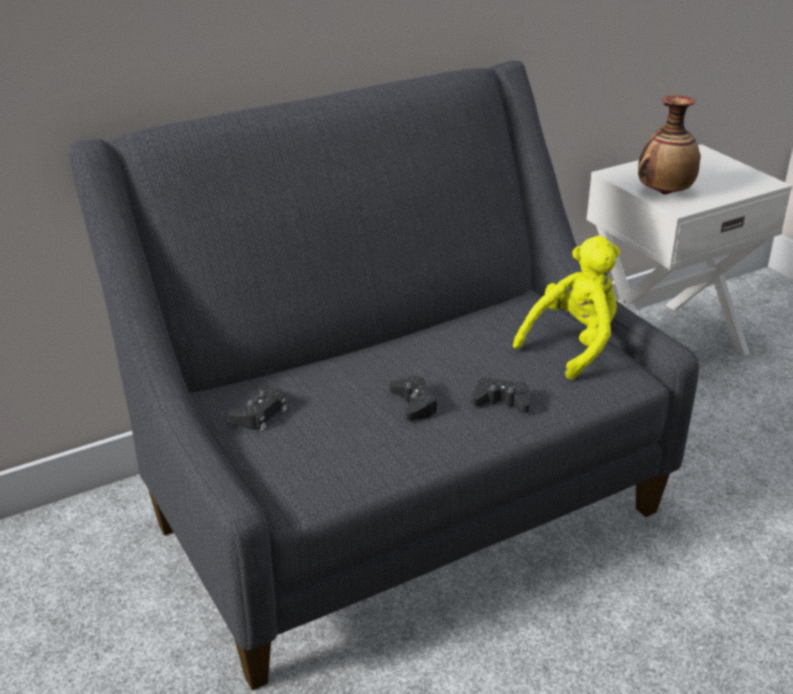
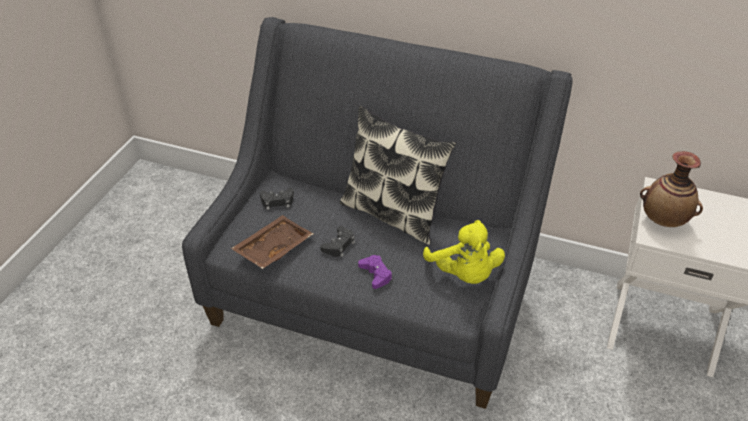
camera: 50 degrees right, 10 degrees up
(347, 458) = (272, 248): none -> brown tray
(412, 342) = (393, 213): none -> pillow
(501, 402) = (376, 274): black game controller -> purple game controller
(573, 345) = (464, 274): yellow plush toy -> yellow plush toy turned 60 degrees clockwise

